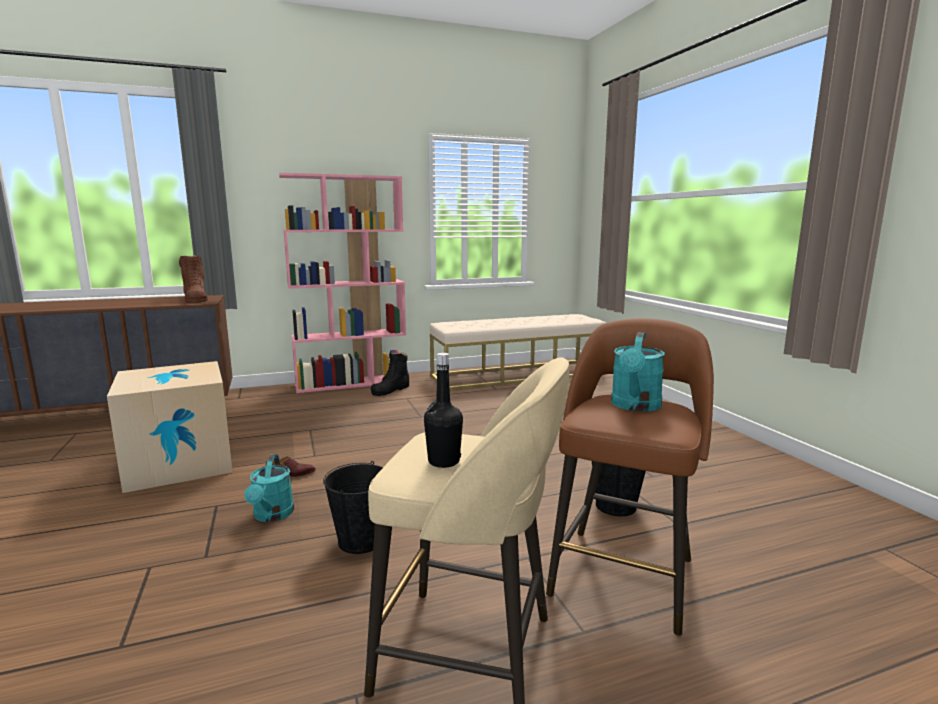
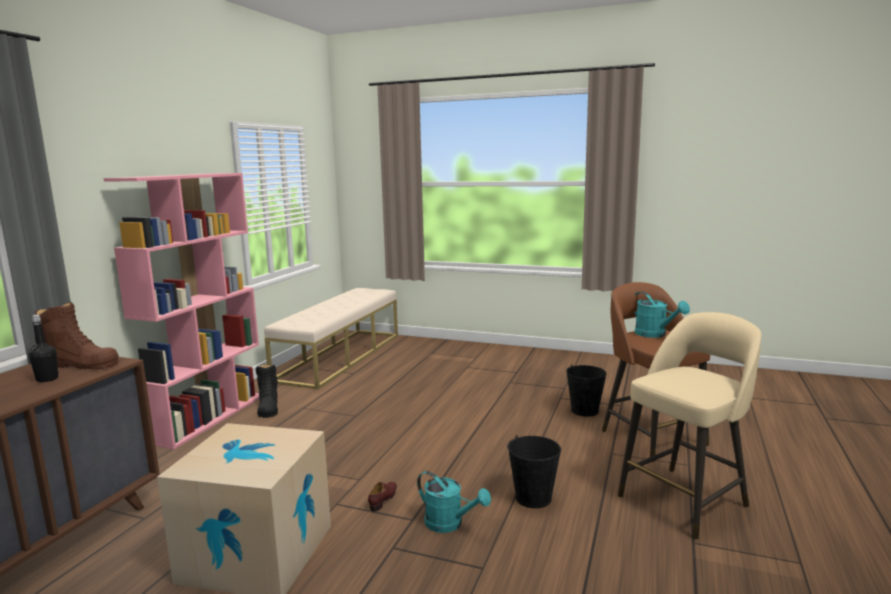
camera: 50 degrees left, 0 degrees up
(443, 461) = (698, 384): black bottle -> black bottle (47, 379)

